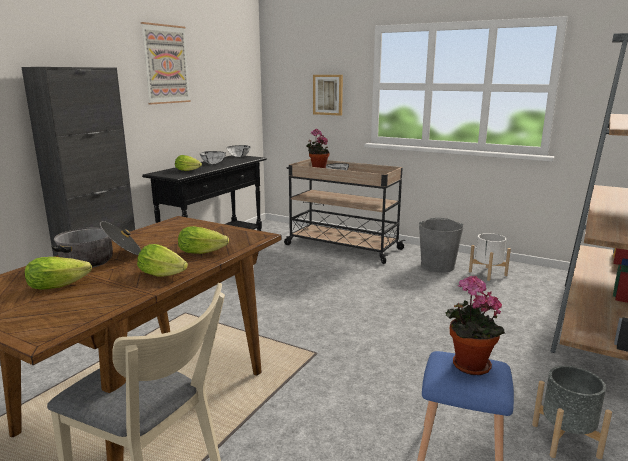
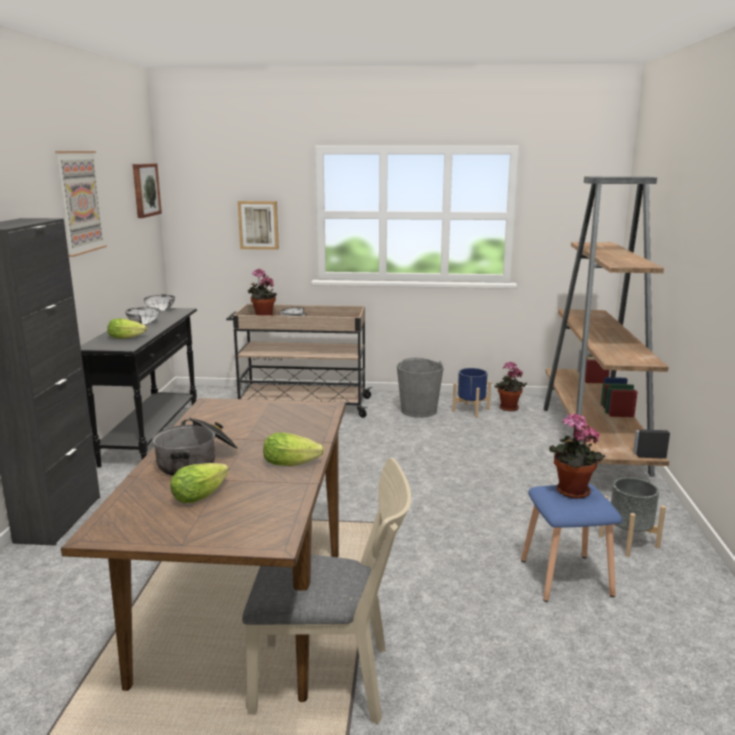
camera: 25 degrees left, 0 degrees up
(204, 252) = (297, 433): lettuce -> none
(243, 64) = (145, 190): none -> picture
(487, 273) = (470, 410): white planter -> blue planter
(527, 278) = (508, 409): none -> potted plant

